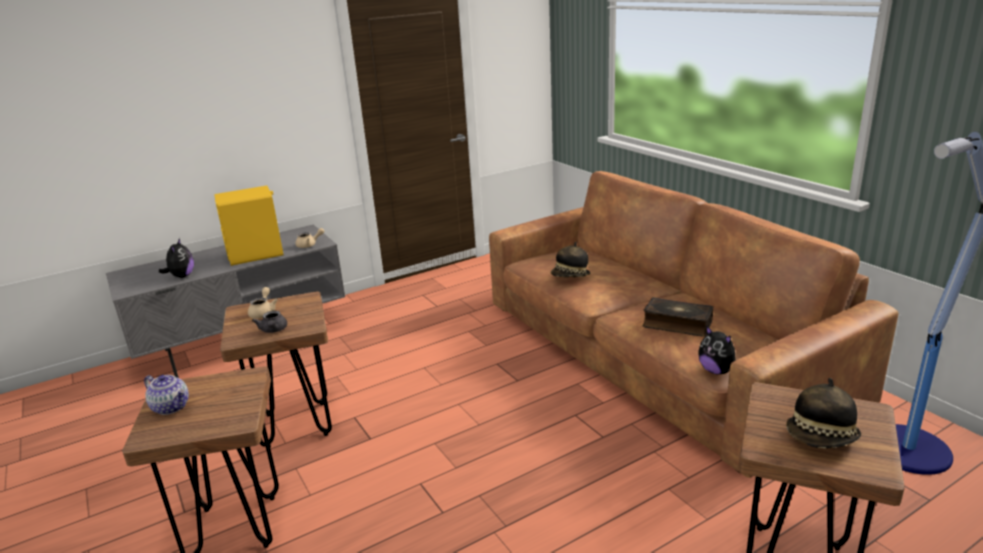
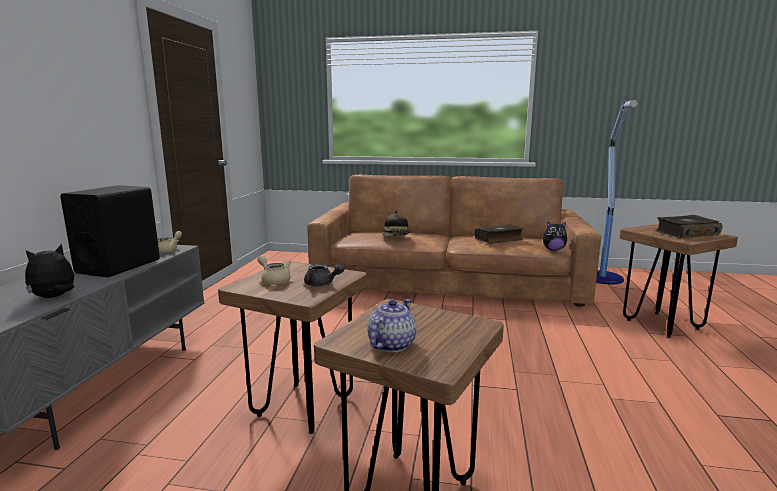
camera: 50 degrees left, 10 degrees down
(171, 407) = (391, 344): teapot -> teapot turned 45 degrees counterclockwise
(182, 276) = (54, 297): plush toy -> plush toy turned 90 degrees counterclockwise
(256, 254) = (119, 266): yellow speaker -> black speaker
(822, 438) = (685, 233): hat -> book

